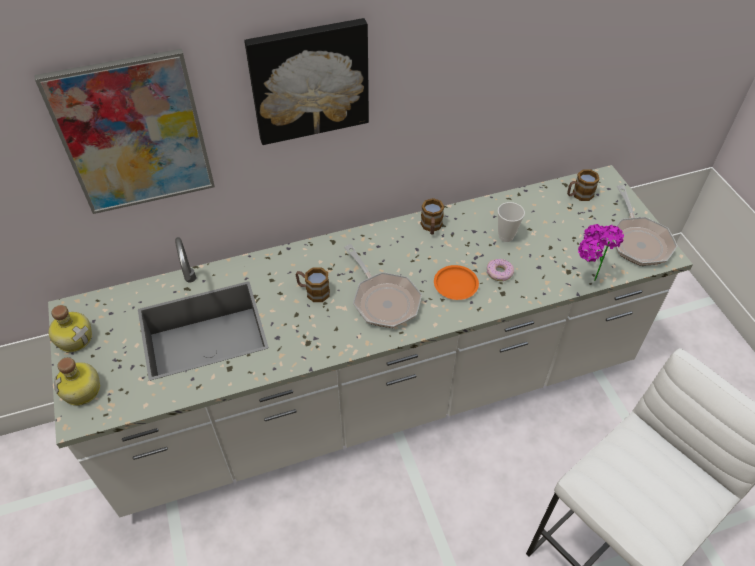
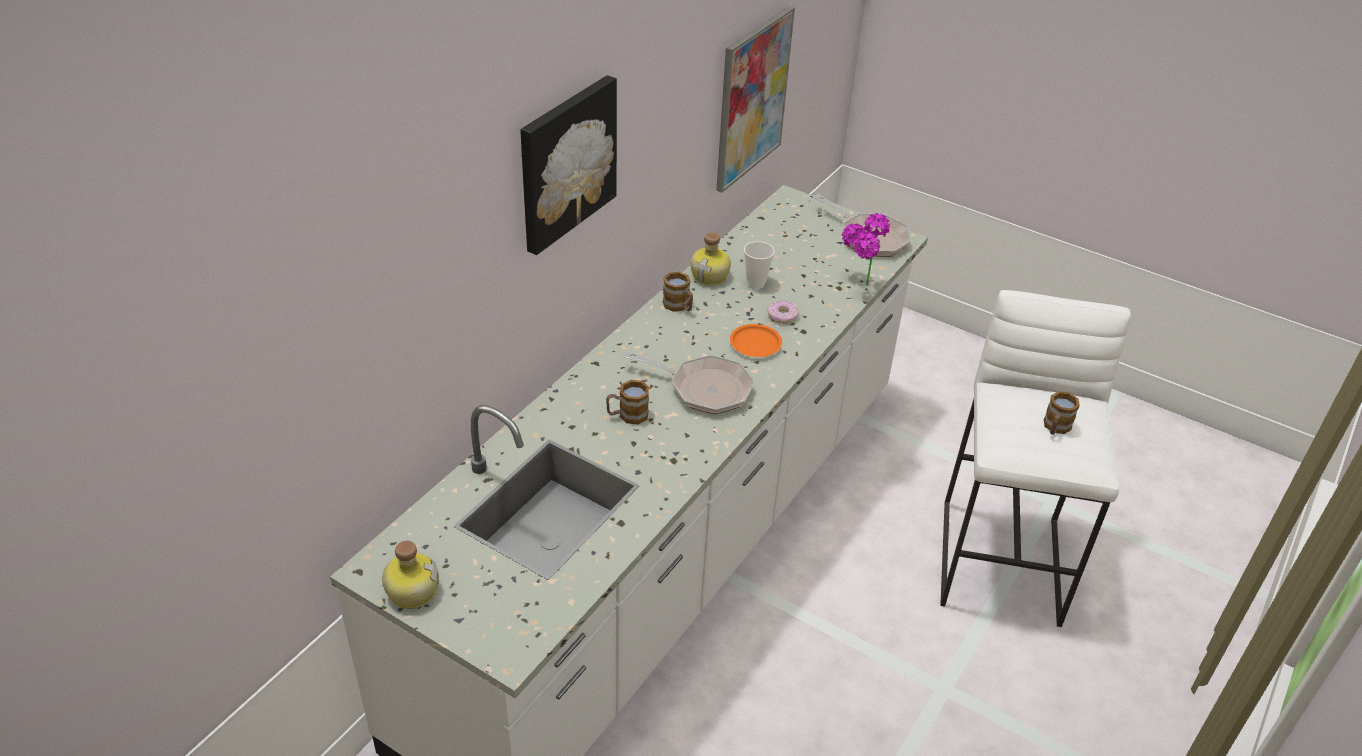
camera: 40 degrees left, 10 degrees down
(83, 391) = (485, 630): bottle -> bottle (711, 276)
(133, 134) = (424, 284): picture -> picture (752, 99)
(579, 195) = (782, 221): mug -> mug (1055, 428)

